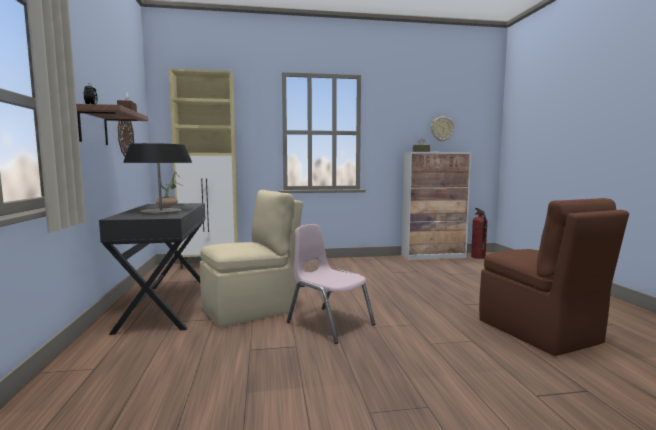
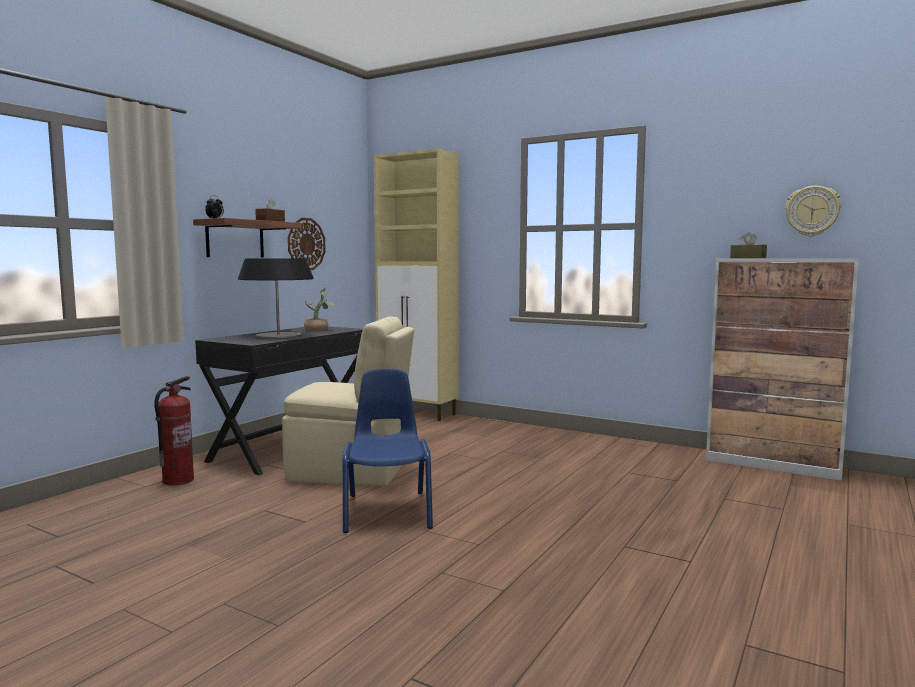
camera: 40 degrees right, 0 degrees up
(329, 324) = (388, 511): pink chair -> blue chair
(478, 257) = (874, 485): fire extinguisher -> fire extinguisher (178, 480)
(540, 332) = (641, 623): brown chair -> none

